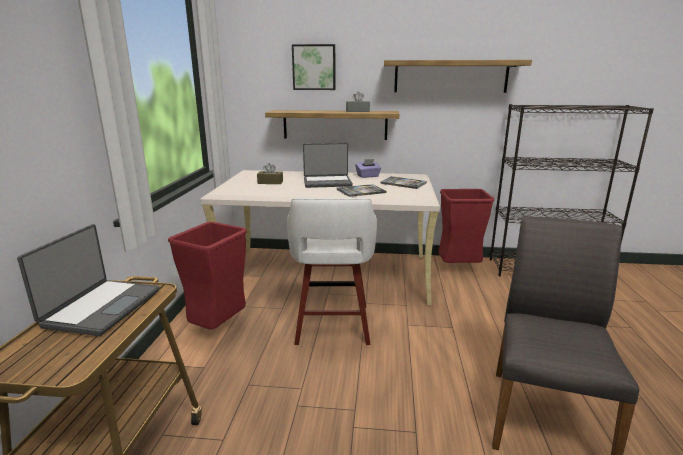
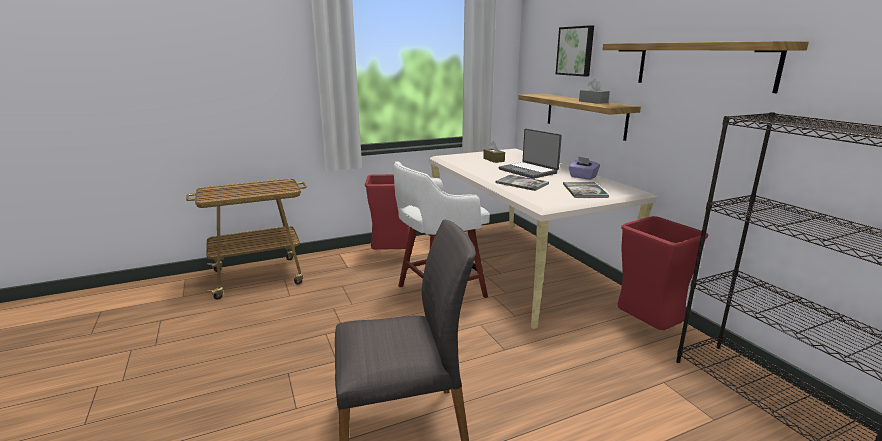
camera: 60 degrees right, 0 degrees up
(101, 307) = (263, 187): laptop -> none

